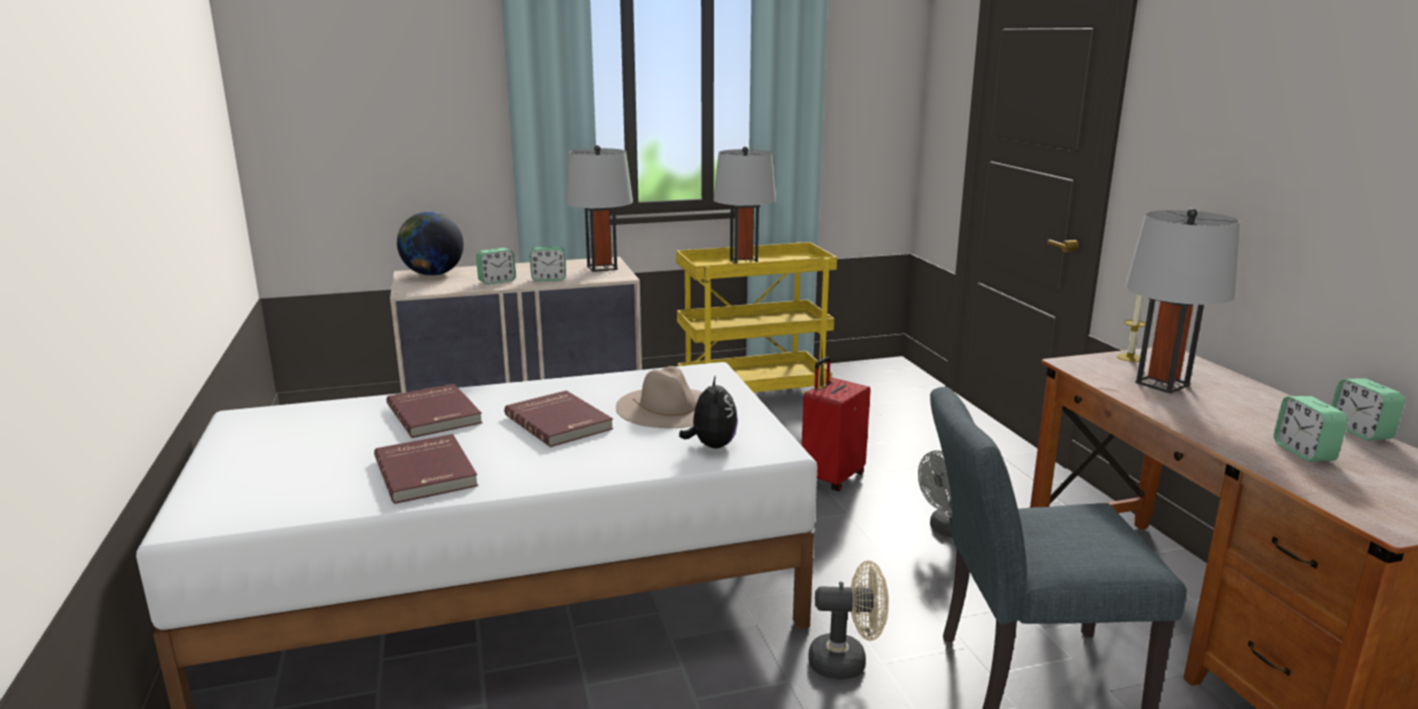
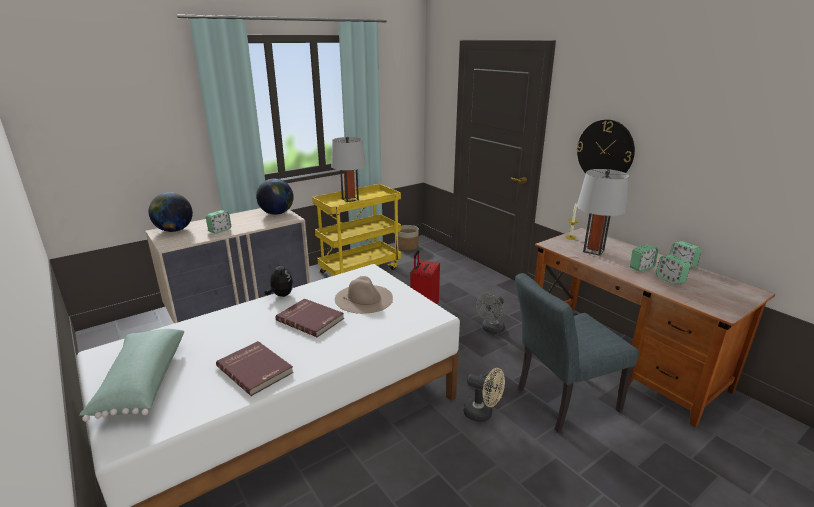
camera: 20 degrees left, 5 degrees up
(263, 460) = (141, 383): none -> green pillow
(436, 414) = (232, 327): red book -> none
(549, 279) = (251, 225): alarm clock -> alarm clock (641, 268)
(602, 267) = (277, 213): grey table lamp -> globe
(711, 445) = (403, 319): plush toy -> plush toy (281, 295)
(847, 662) = (482, 414): beige fan -> beige fan turned 45 degrees clockwise
(861, 371) = (407, 246): none -> planter
(1222, 181) = (605, 151): none -> wall clock

